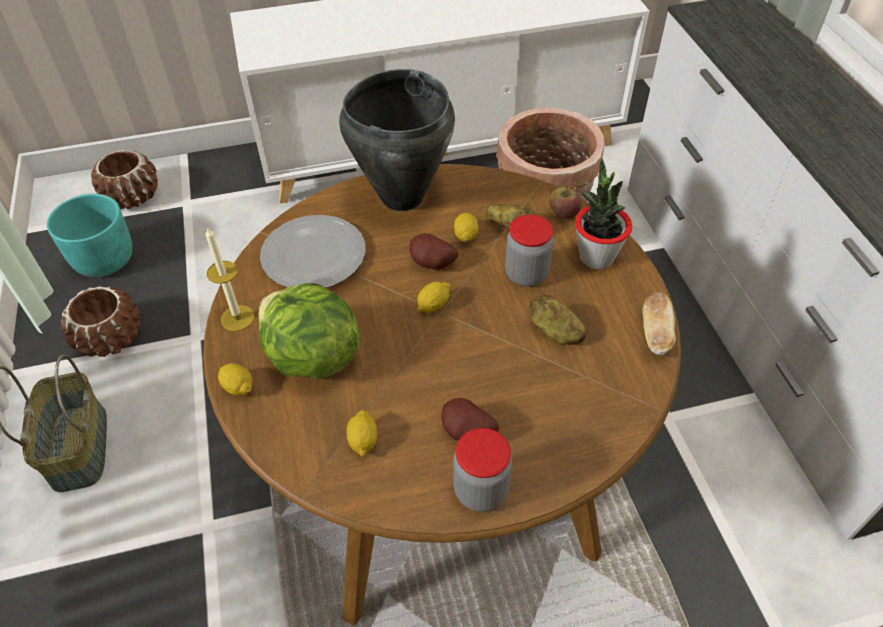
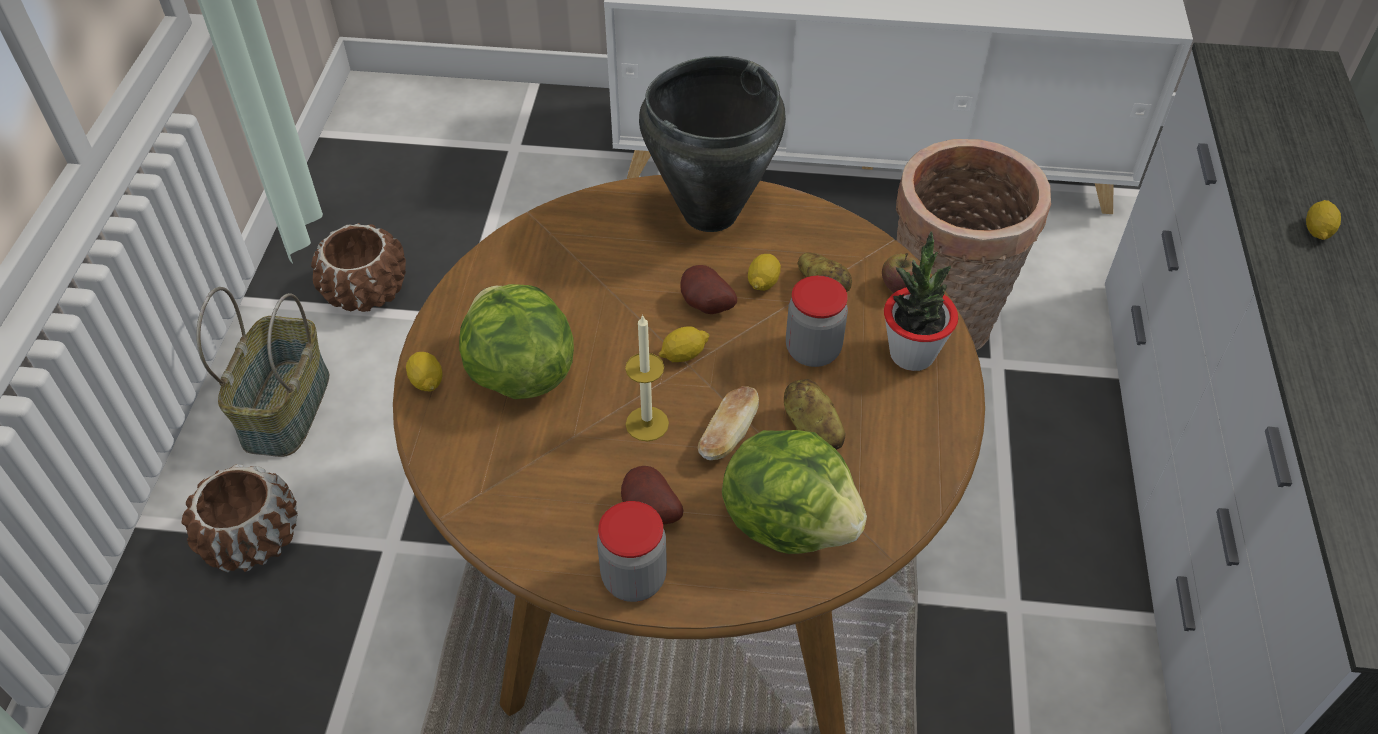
camera: 20 degrees right, 0 degrees up
(104, 259) = (393, 193): turquoise planter -> none
(132, 197) = (453, 123): brown planter -> brown planter (251, 540)
(237, 318) = (459, 304): candle -> candle (647, 424)
(314, 256) = (574, 258): plate -> none
(363, 441) = (532, 482): lemon -> lemon (1317, 230)
(574, 406) = (789, 521): none -> lettuce
(655, 333) = (935, 468): bread -> bread (728, 435)

